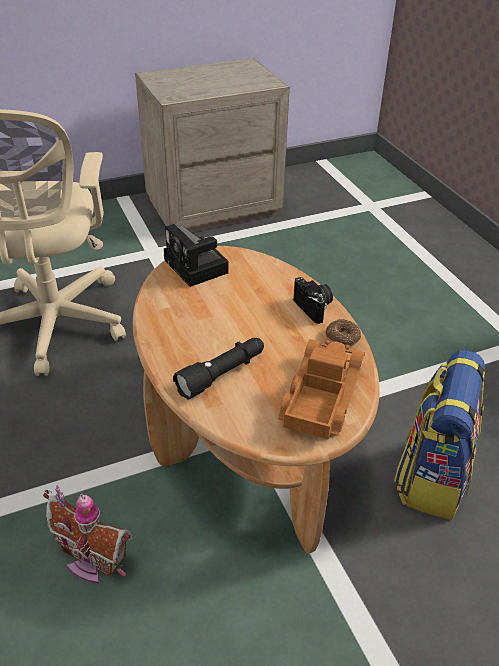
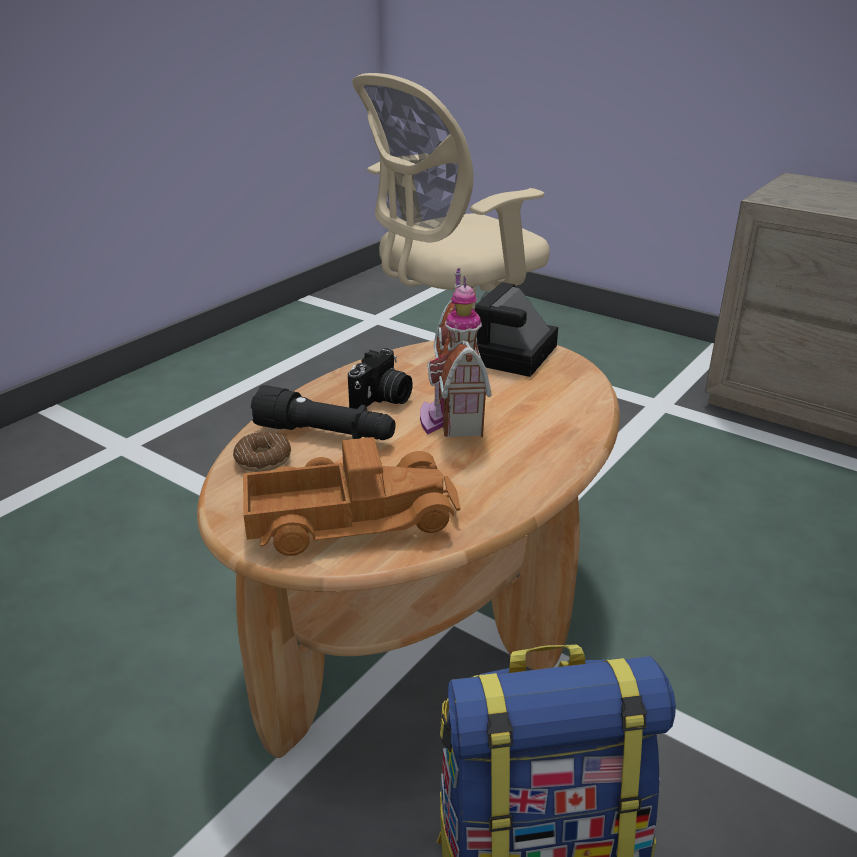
camera: 60 degrees right, 10 degrees down
(91, 559) = (164, 569): toy house -> toy house (451, 417)
(314, 308) = (541, 458): camera -> camera (382, 400)
(342, 338) = (500, 500): donut -> donut (263, 460)

